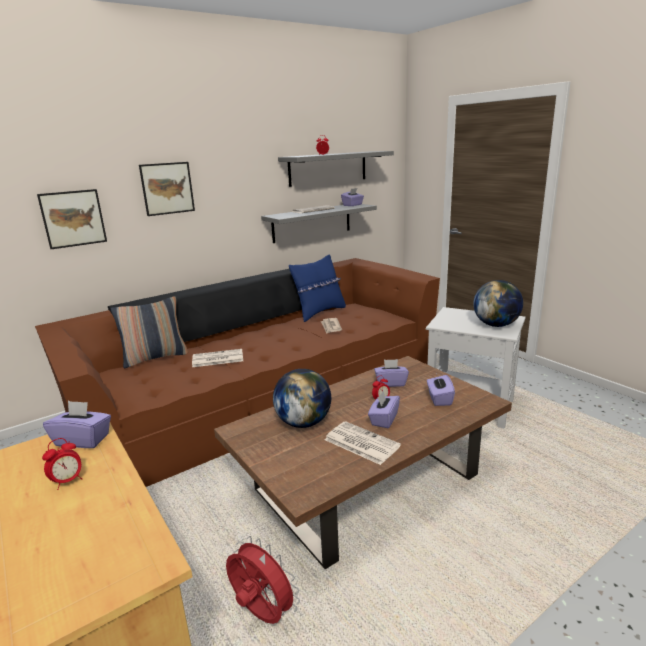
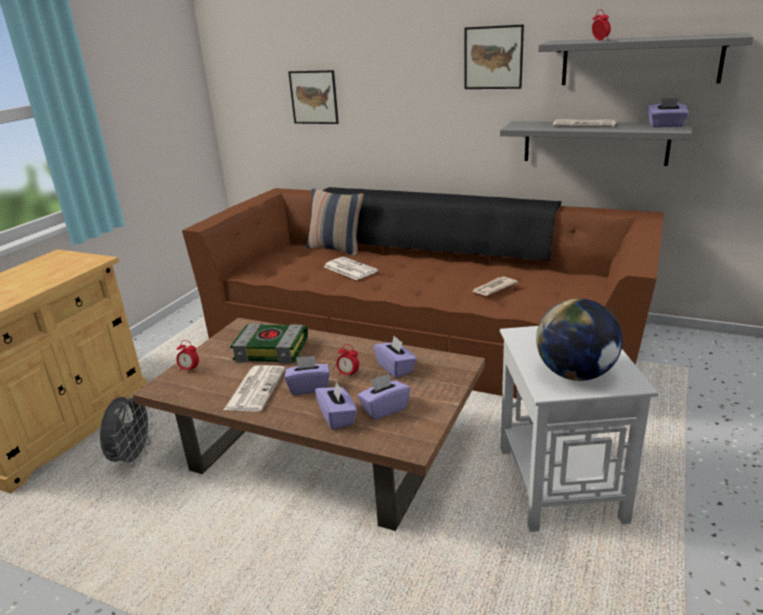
camera: 60 degrees right, 5 degrees up
(68, 481) = (34, 278): alarm clock -> alarm clock (189, 369)
(83, 440) = (82, 263): purple tissue box -> purple tissue box (337, 417)
(167, 188) = (399, 74): picture -> picture (493, 57)
(261, 614) = (133, 457): red fan -> grey fan
(303, 423) = (273, 349): globe -> book
(319, 312) = (540, 270): blue pillow -> none

